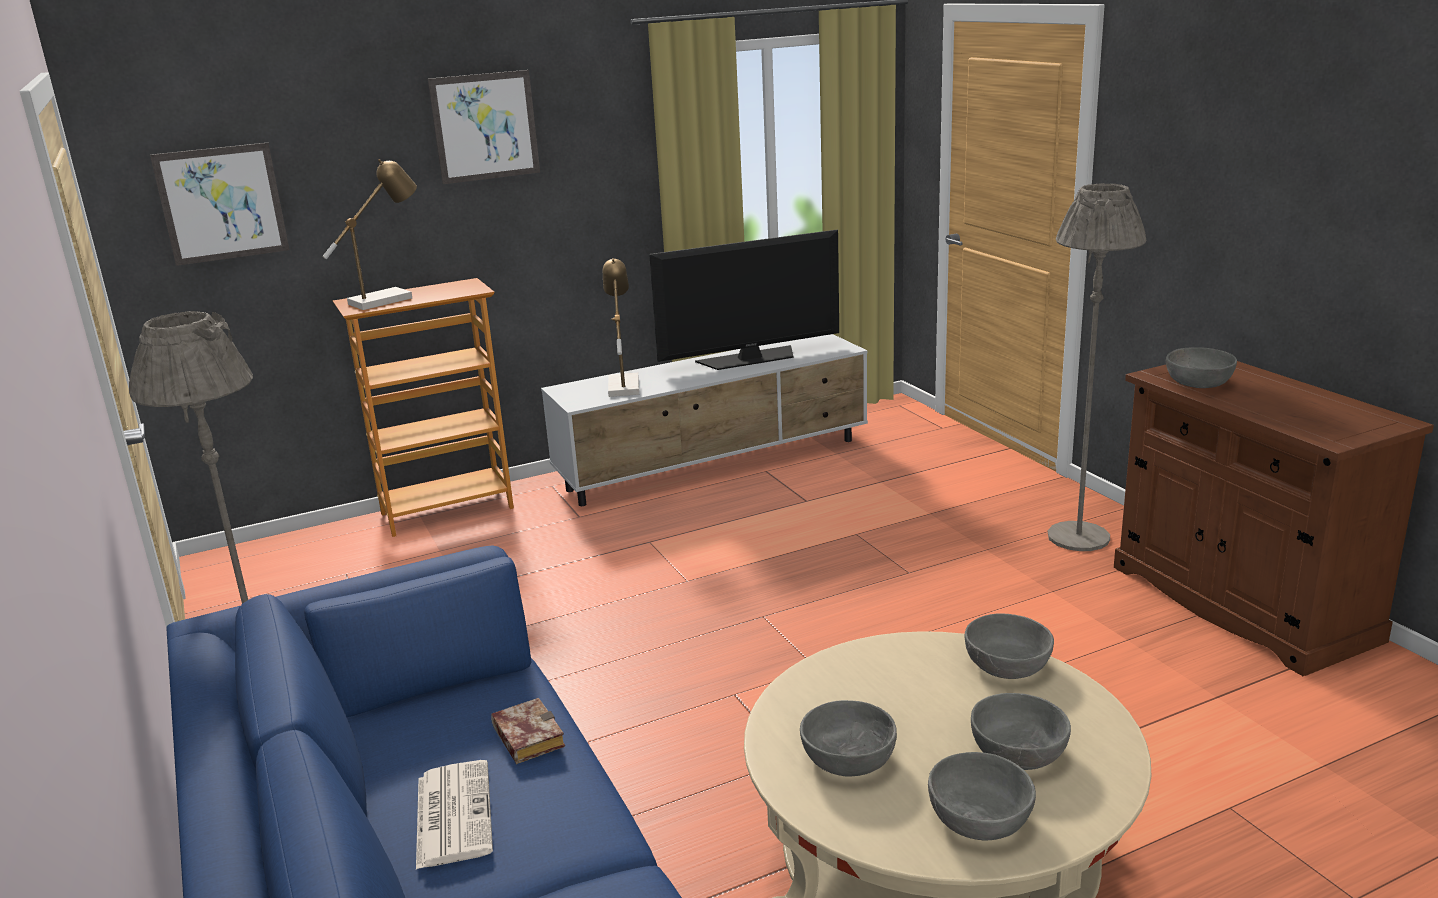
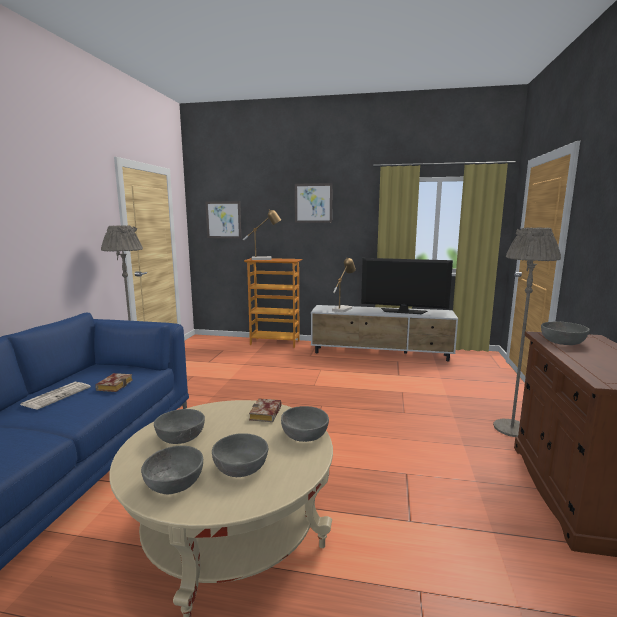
camera: 35 degrees right, 10 degrees down
(898, 661) = (266, 414): none -> book

